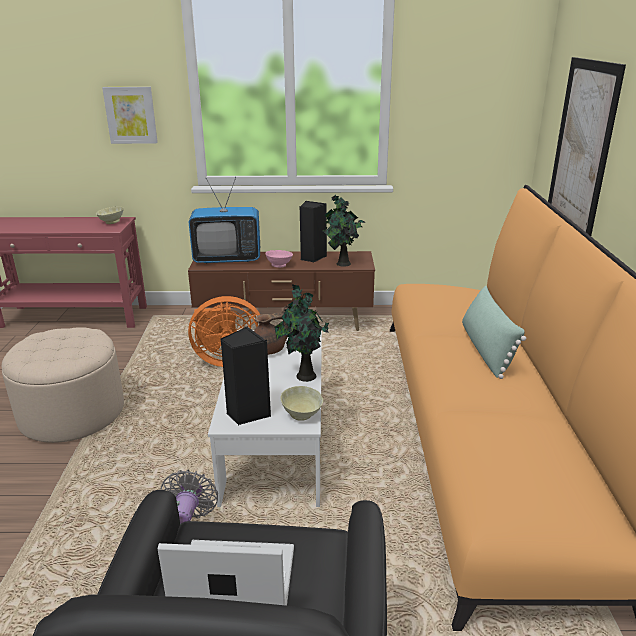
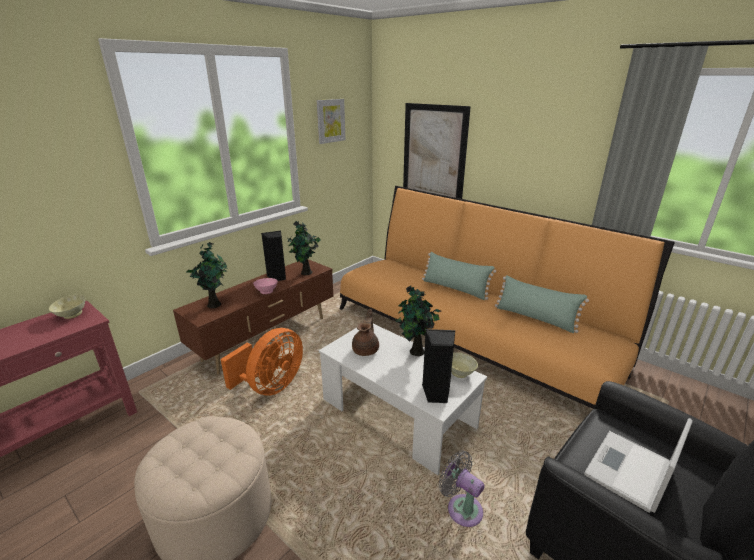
camera: 50 degrees left, 0 degrees up
(131, 115) = (61, 190): picture -> picture (330, 121)
(227, 259) = (214, 304): television -> potted plant
(519, 429) = (535, 318): none -> green pillow

